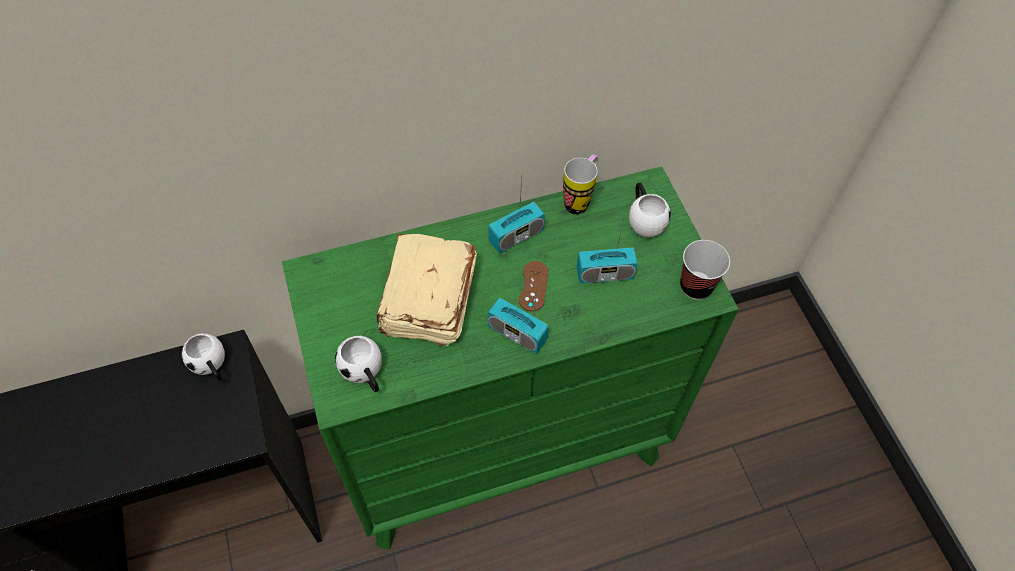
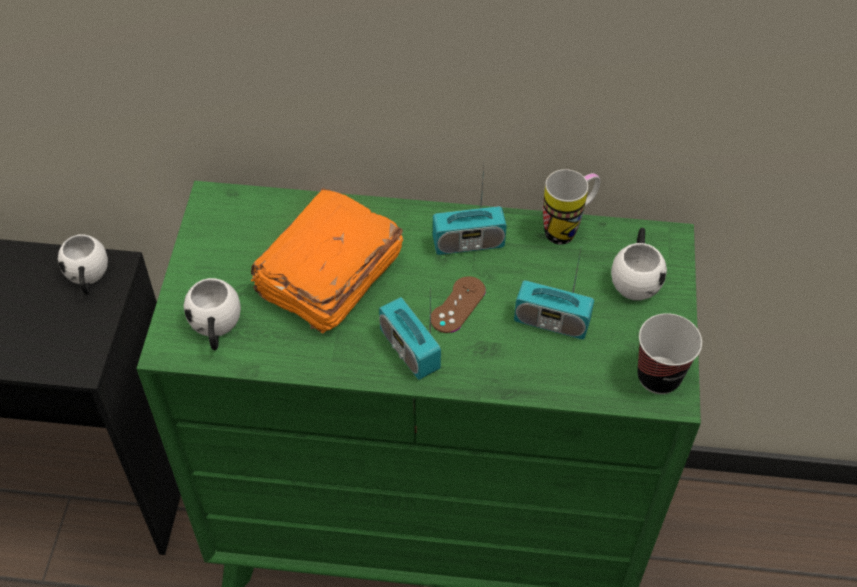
camera: 25 degrees right, 5 degrees down
(427, 301) = (327, 277): beige book -> orange book

